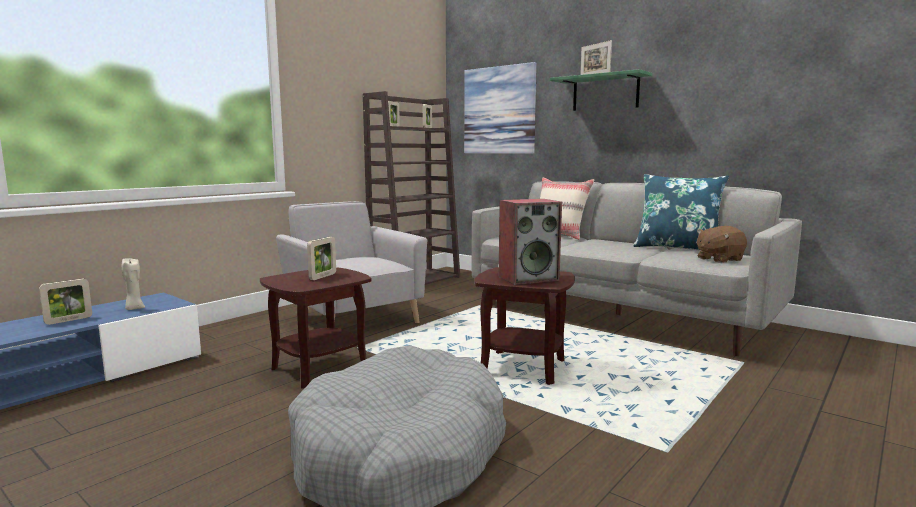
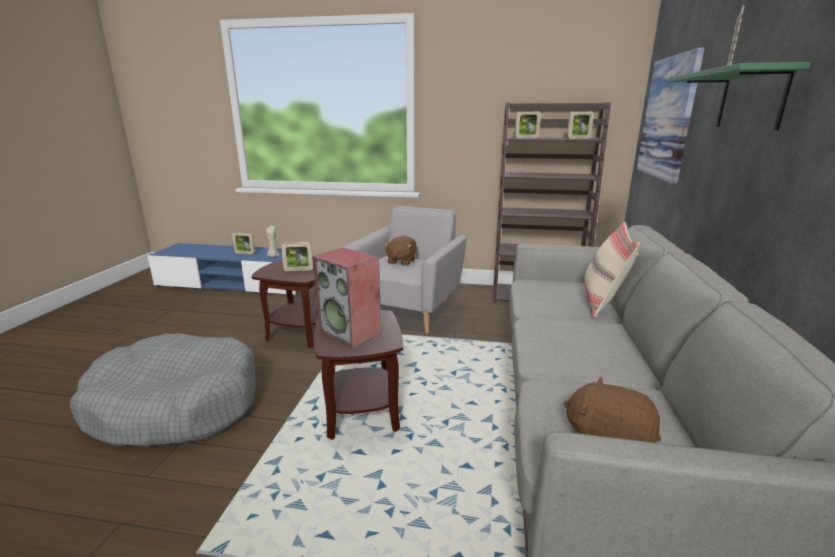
camera: 60 degrees right, 10 degrees up
(350, 260) = (401, 261): none -> brown plush toy
(677, 248) = (653, 392): blue pillow -> none

